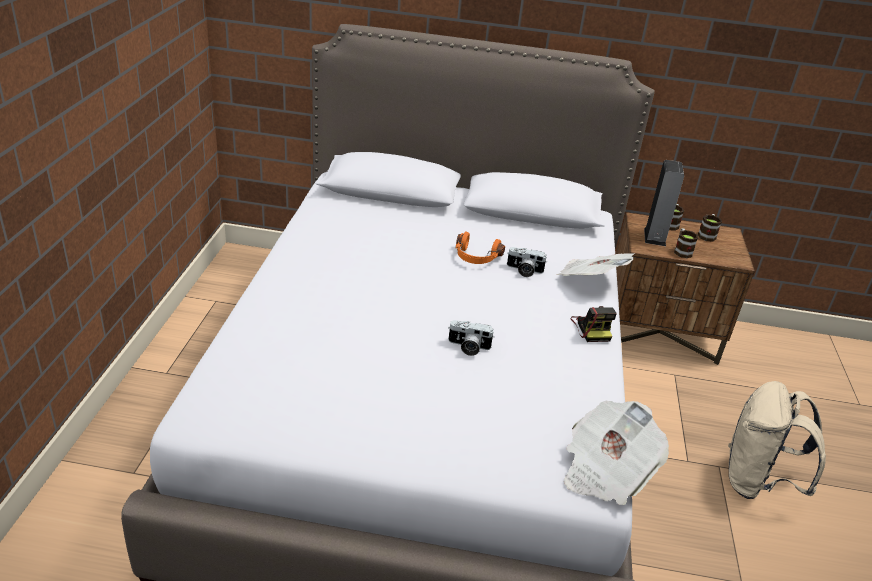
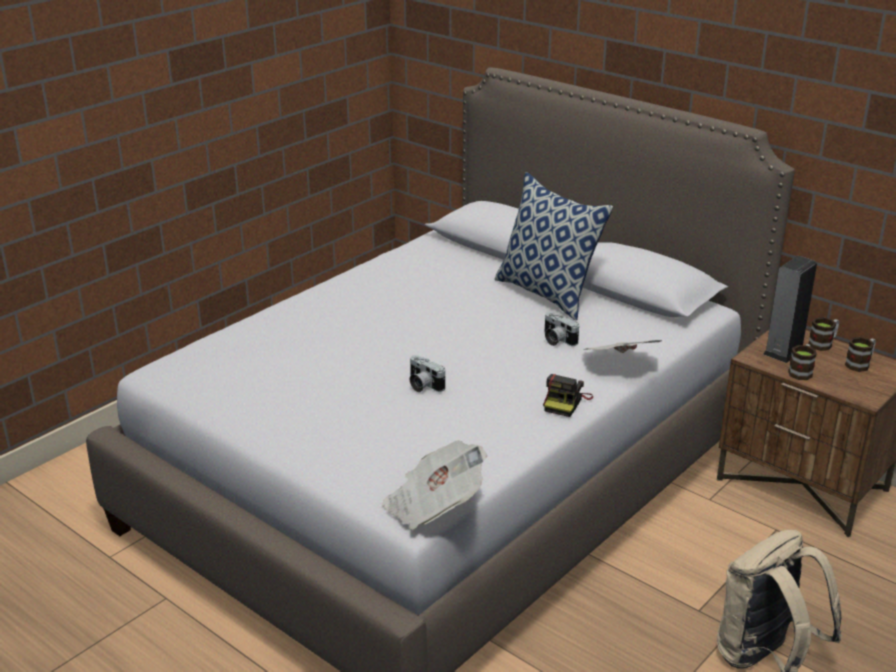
camera: 35 degrees right, 5 degrees down
(472, 229) = (548, 294): none -> pillow
(476, 258) = (520, 319): orange headphones -> none

